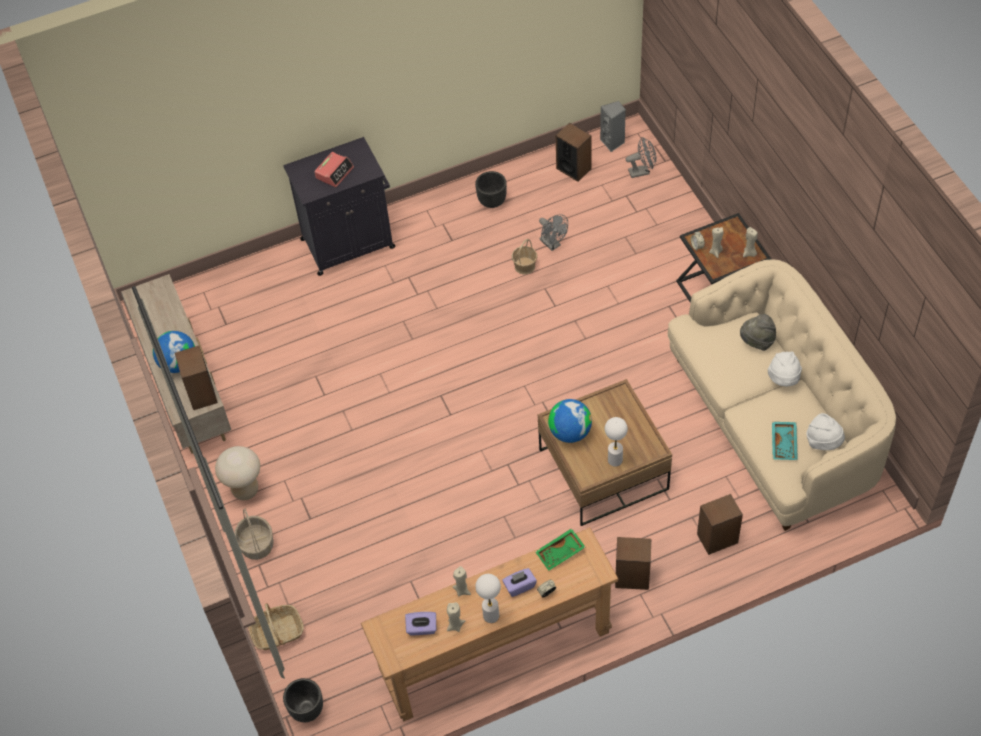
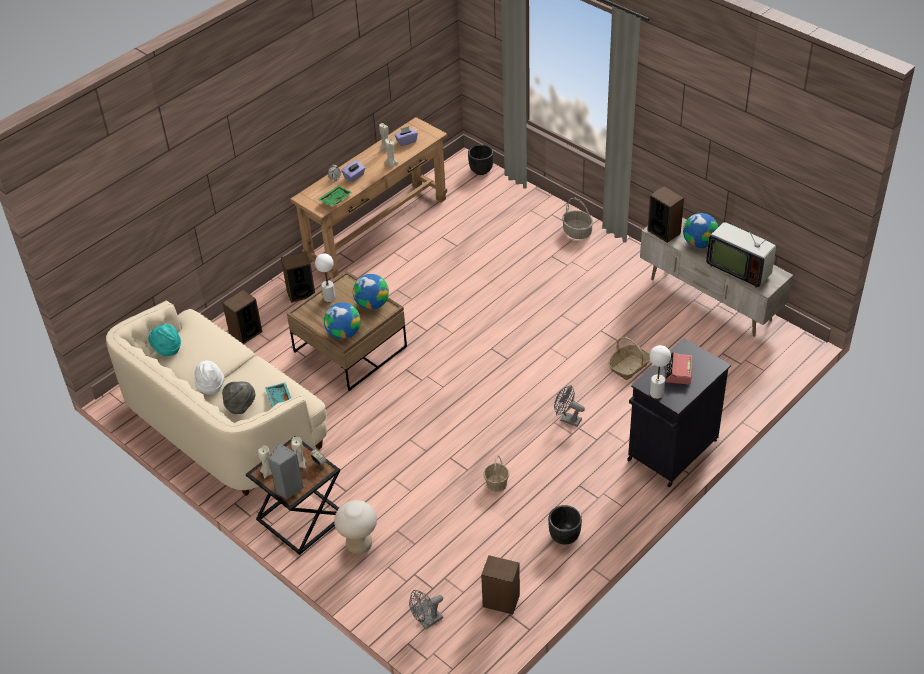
camera: 155 degrees right, 10 degrees down
(165, 317) = (739, 268): none -> television
(245, 490) = (610, 257): beige stool -> beige stool (359, 546)
(277, 632) = (527, 196): basket -> basket (629, 366)
(491, 615) = (365, 159): white table lamp -> white table lamp (656, 393)
(552, 244) = (481, 512): grey fan -> grey fan (567, 419)
(613, 142) = (474, 647): grey speaker -> grey speaker (288, 489)
(616, 404) = (343, 333): none -> globe
(784, 444) = (198, 338): turquoise tray -> turquoise tray (279, 399)
(823, 442) = (167, 349): white hat -> turquoise hat

